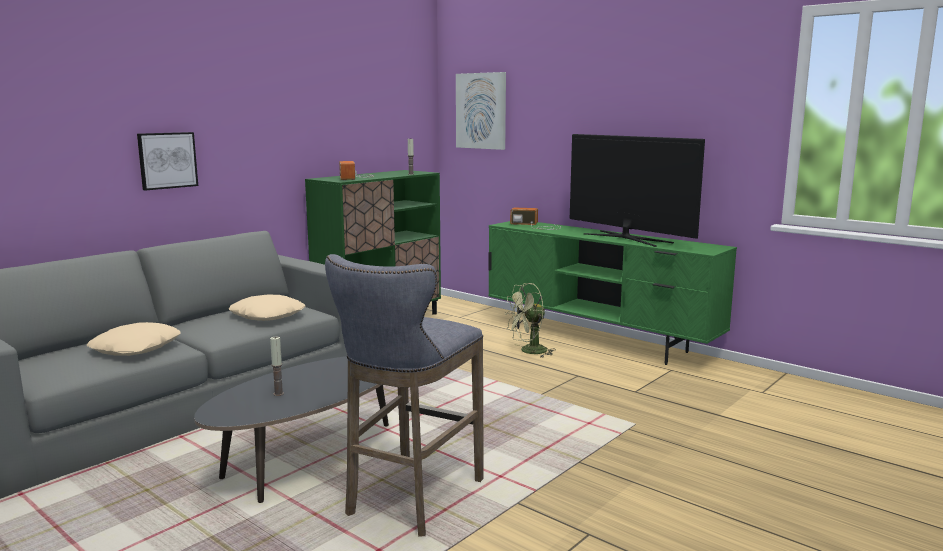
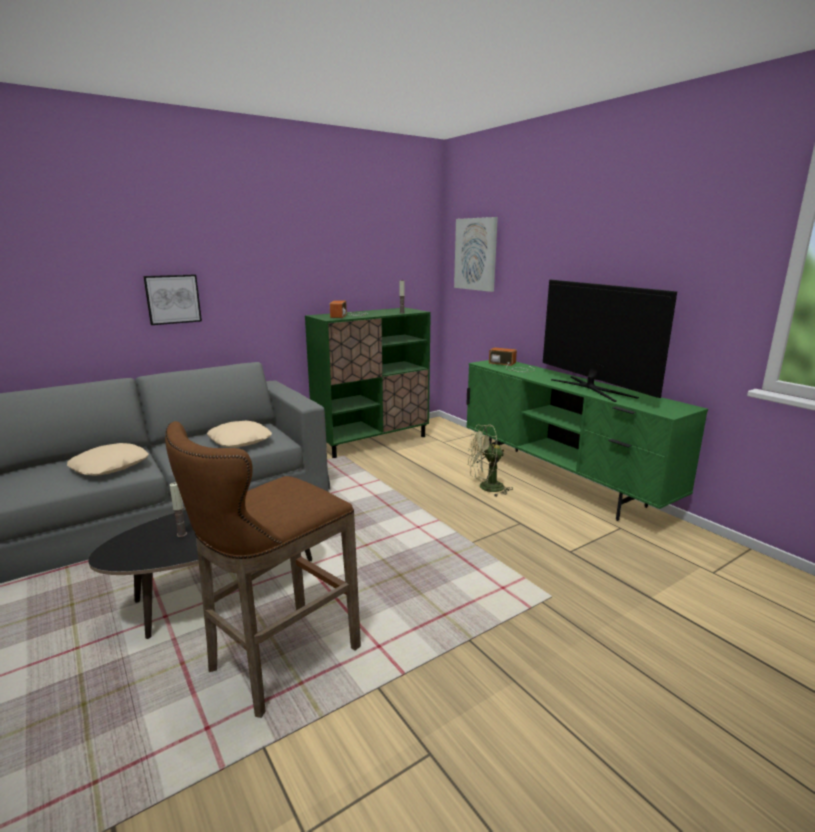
camera: 15 degrees right, 5 degrees up
(411, 500) = (278, 662): grey stool -> brown stool

